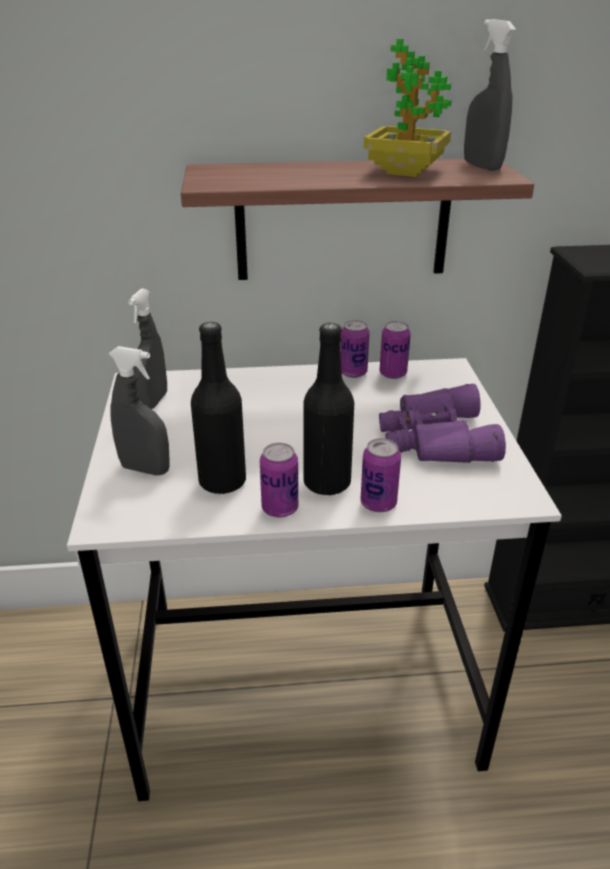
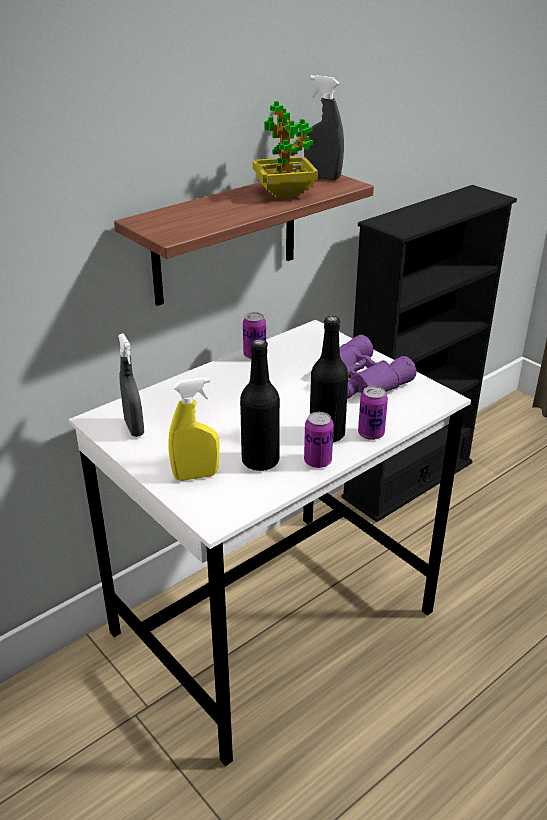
camera: 35 degrees left, 0 degrees up
(145, 469) = (196, 475): grey spray bottle -> yellow spray bottle
(393, 374) = (282, 346): can -> none

